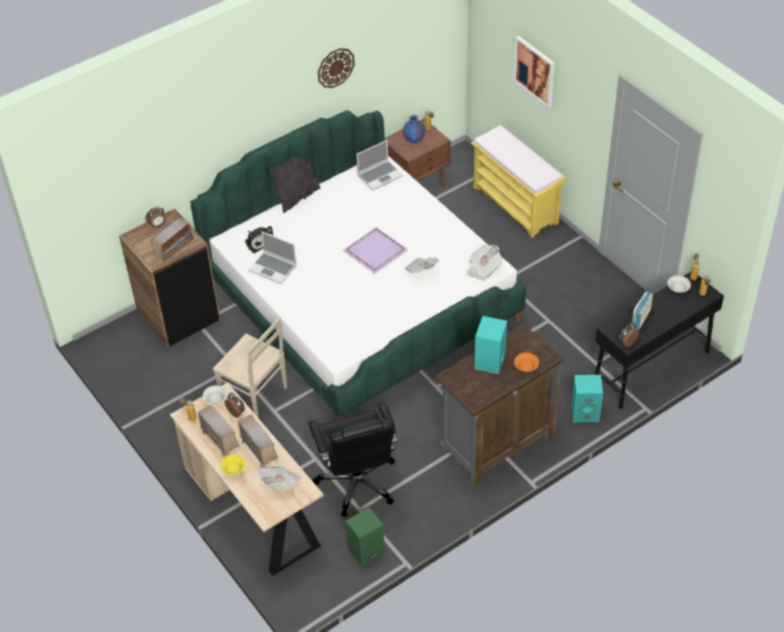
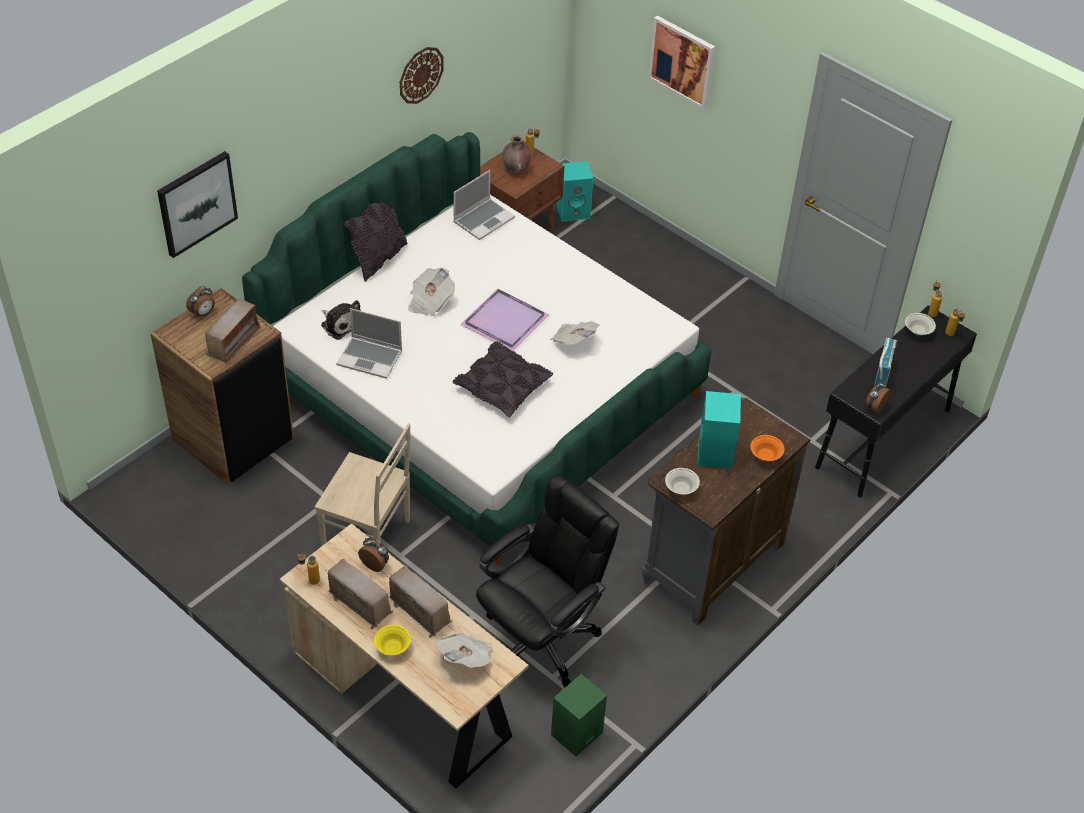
camera: 15 degrees left, 0 degrees up
(154, 148) = (196, 203): none -> picture
(216, 400) = (341, 551): white bowl -> white bowl (681, 489)
(357, 482) = (540, 640): black office chair -> black office chair turned 105 degrees counterclockwise
(361, 298) = (502, 386): none -> black pillow
(414, 141) = (516, 170): blue vase -> brown vase
(483, 269) = (655, 331): newspaper -> newspaper (430, 301)
(516, 205) = (653, 244): yellow bench -> none
(585, 412) = (816, 507): turquoise speaker -> turquoise speaker (574, 211)

